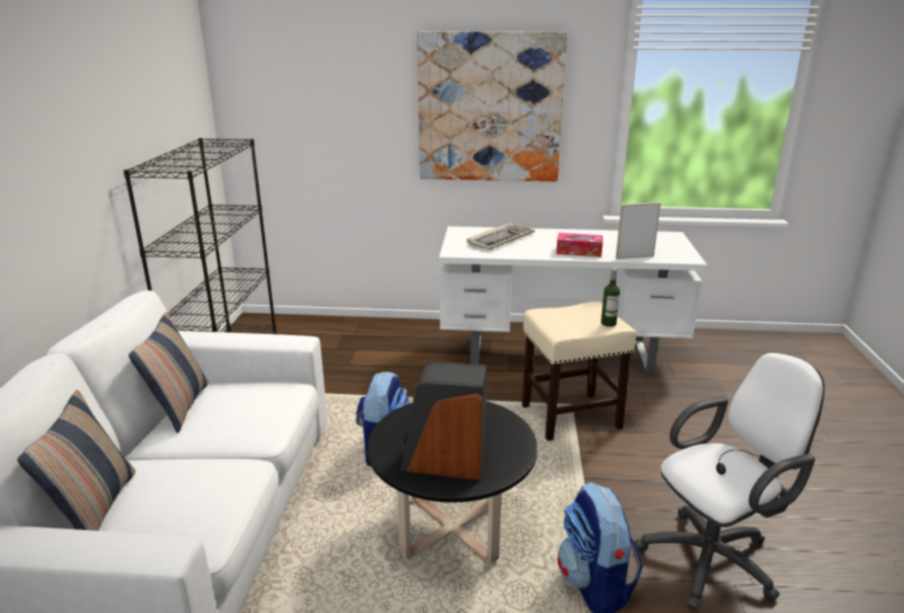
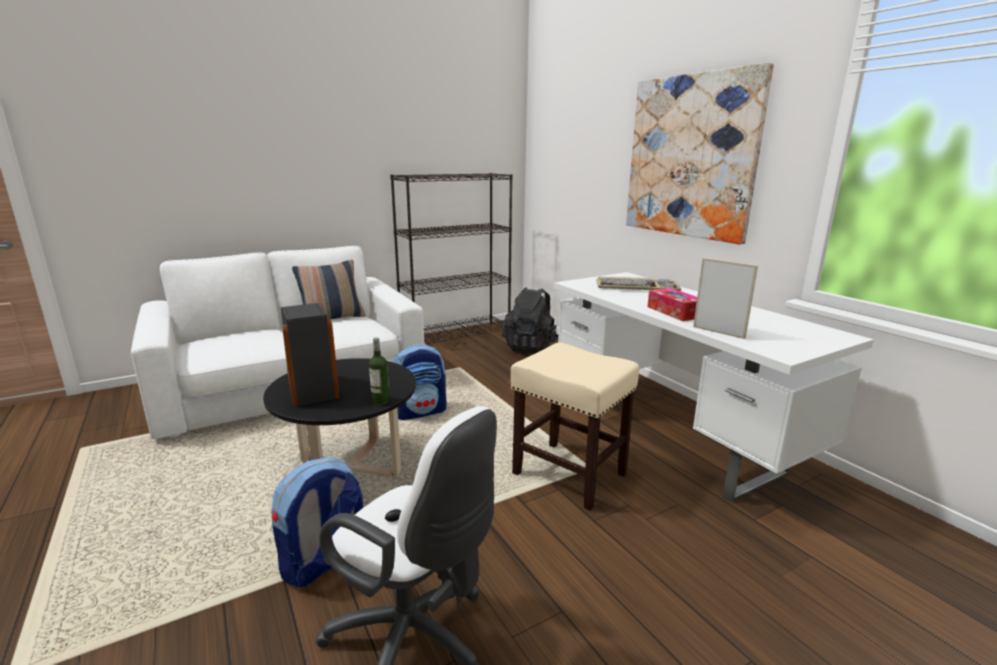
camera: 55 degrees right, 5 degrees down
(96, 509) = (222, 335): pillow -> none
(327, 340) = (530, 347): none -> black backpack
(608, 323) = (587, 375): bottle -> bottle (380, 401)

